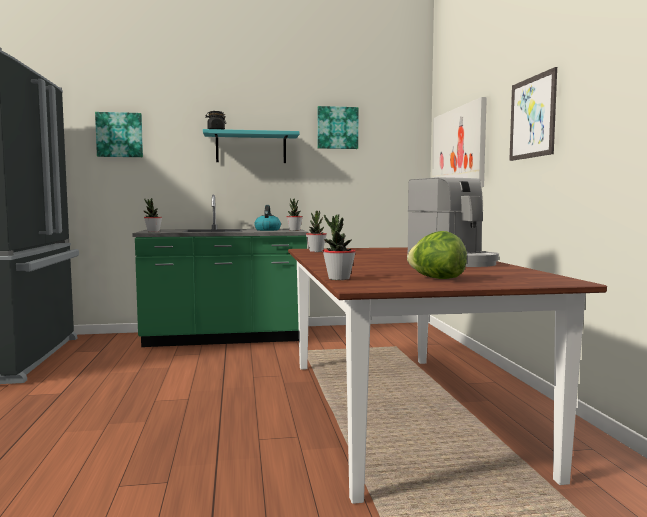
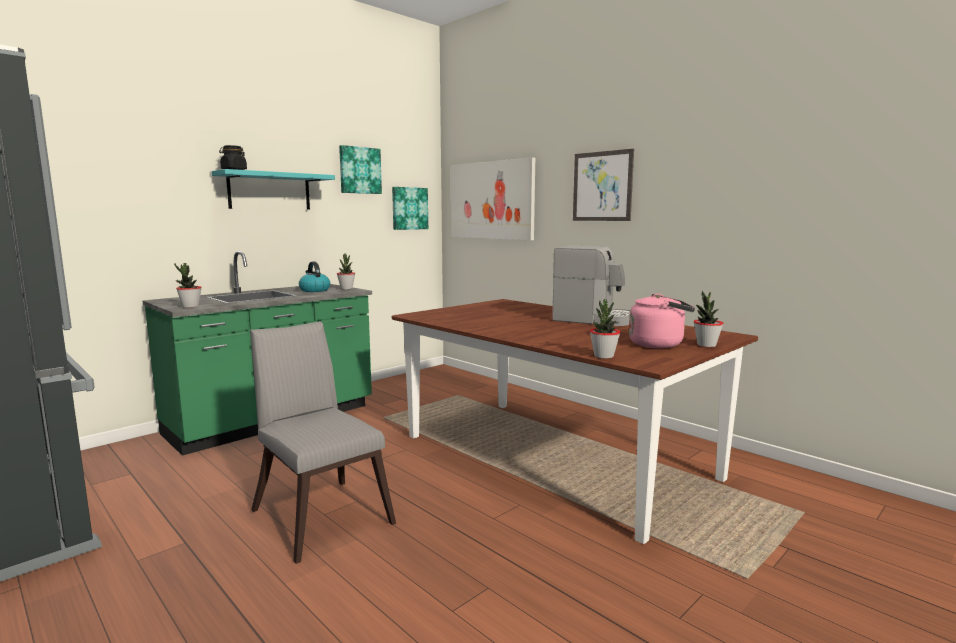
camera: 35 degrees left, 5 degrees up
(119, 135) = (88, 170): picture -> picture (409, 208)
(153, 399) = (320, 513): none -> grey chair
(316, 251) = (437, 317): potted plant -> potted plant (706, 345)
(437, 278) = (659, 344): lettuce -> pink kettle

